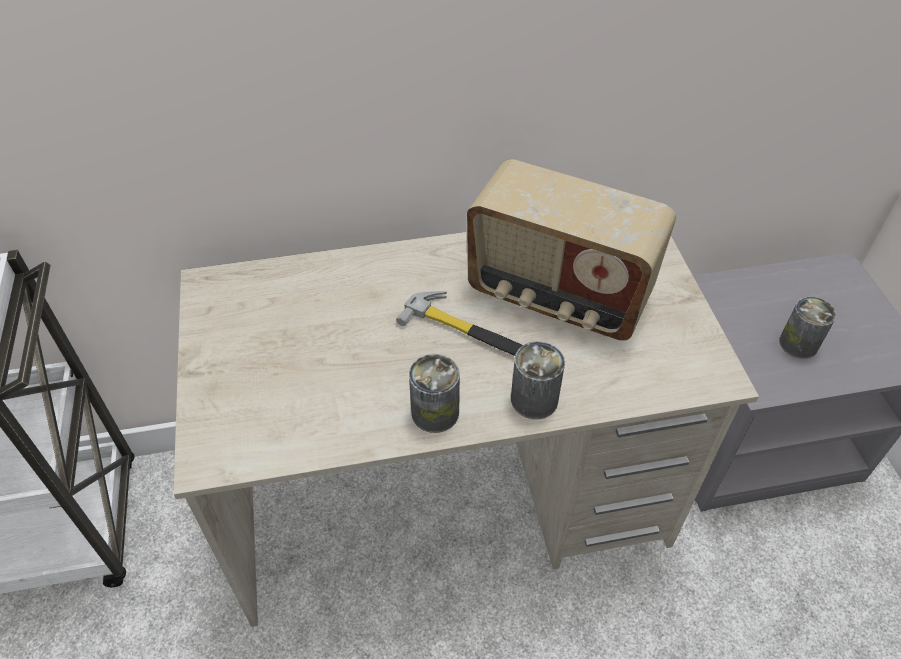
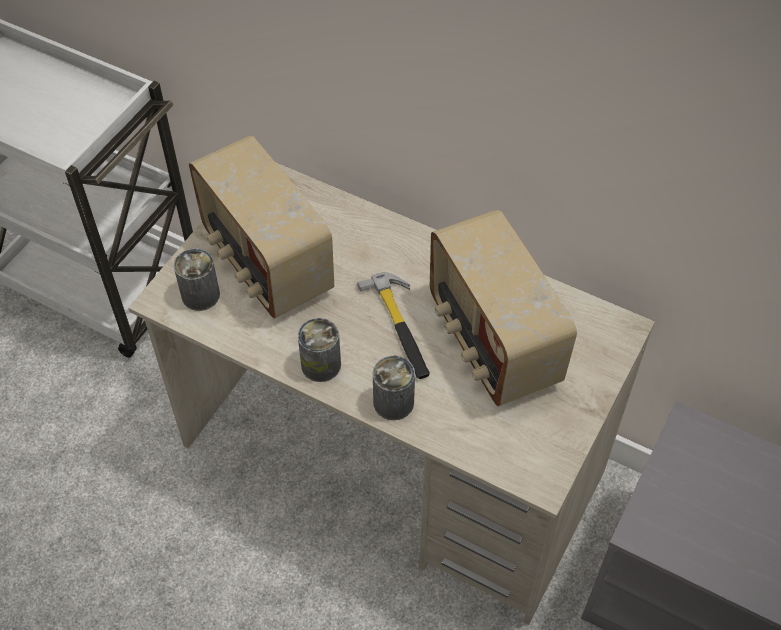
camera: 40 degrees right, 5 degrees up
(285, 358) = (265, 263): none -> radio
(798, 344) = (715, 524): can -> can (200, 295)

